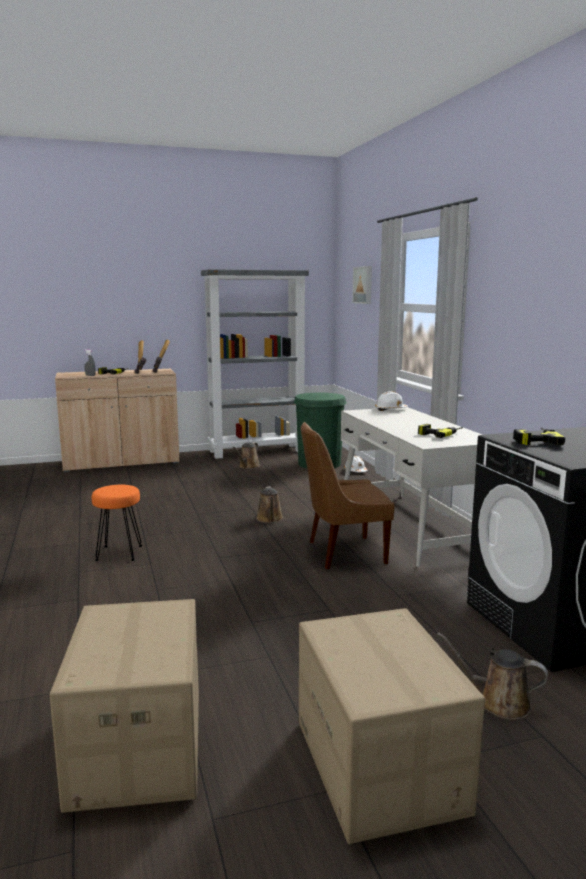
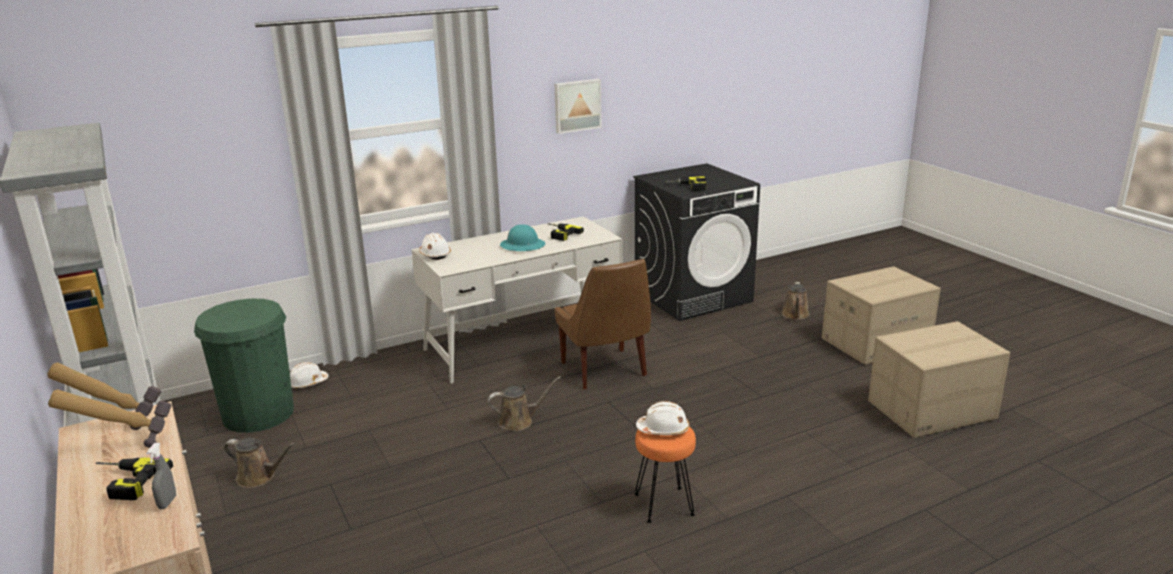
camera: 100 degrees left, 10 degrees up
(118, 489) = (663, 429): none -> white hard hat
(363, 285) = (175, 125): picture -> picture (577, 105)
(407, 425) = (522, 245): none -> turquoise hard hat

